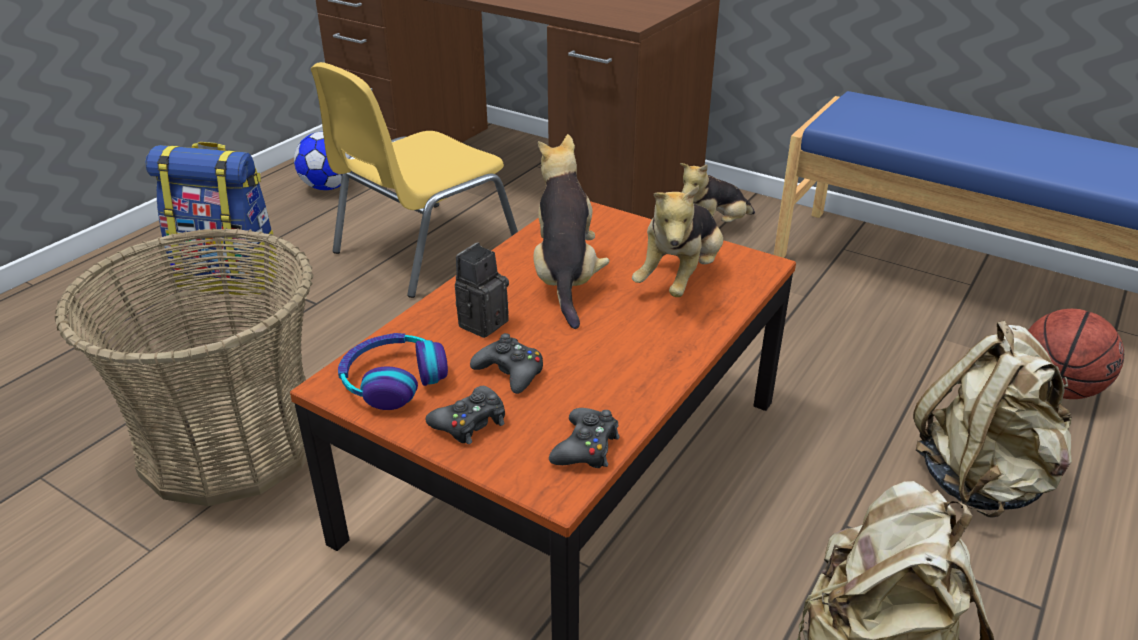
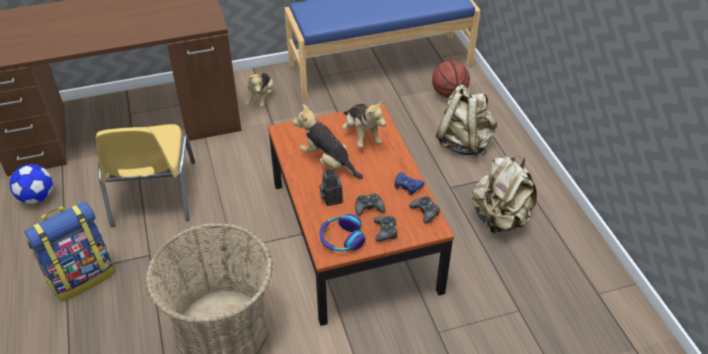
camera: 50 degrees left, 10 degrees up
(627, 389) = (407, 186): none -> blue game controller

